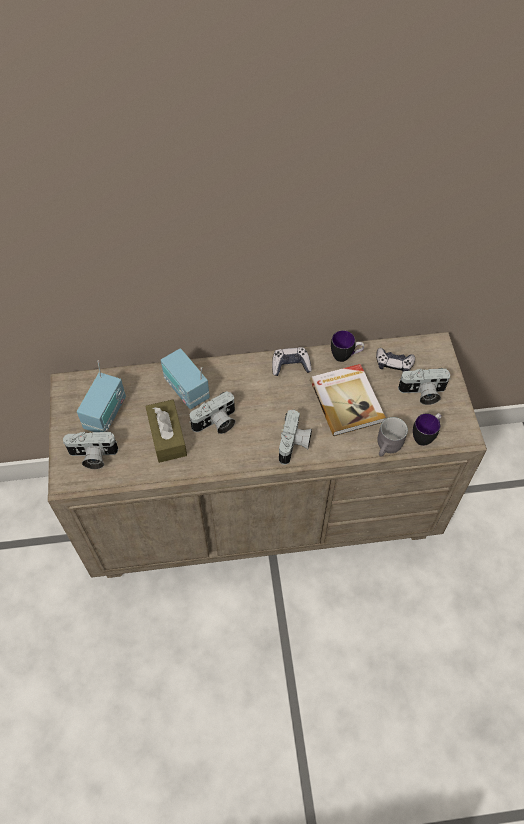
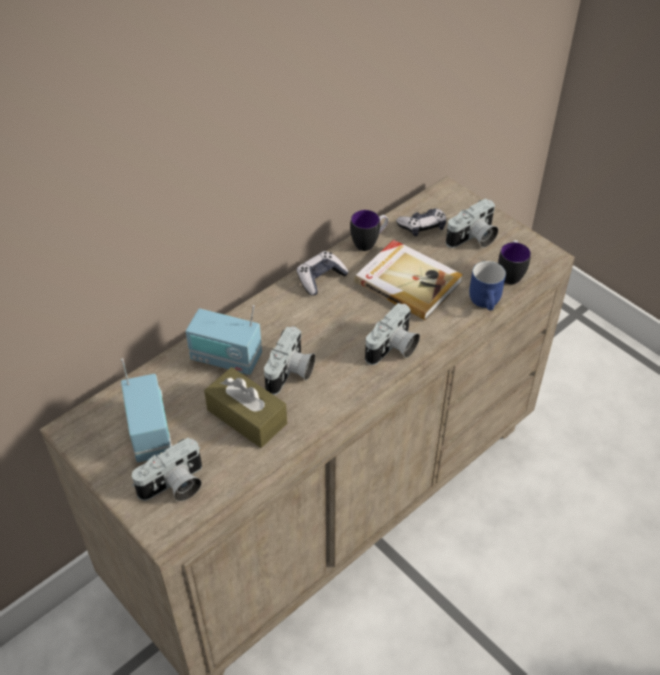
camera: 35 degrees left, 10 degrees down
(294, 444) = (393, 349): camera -> camera turned 60 degrees clockwise
(389, 447) = (487, 302): grey mug -> blue mug

